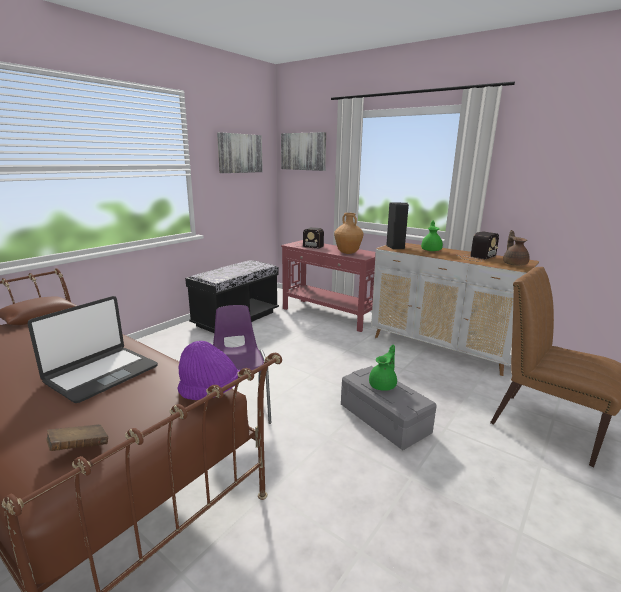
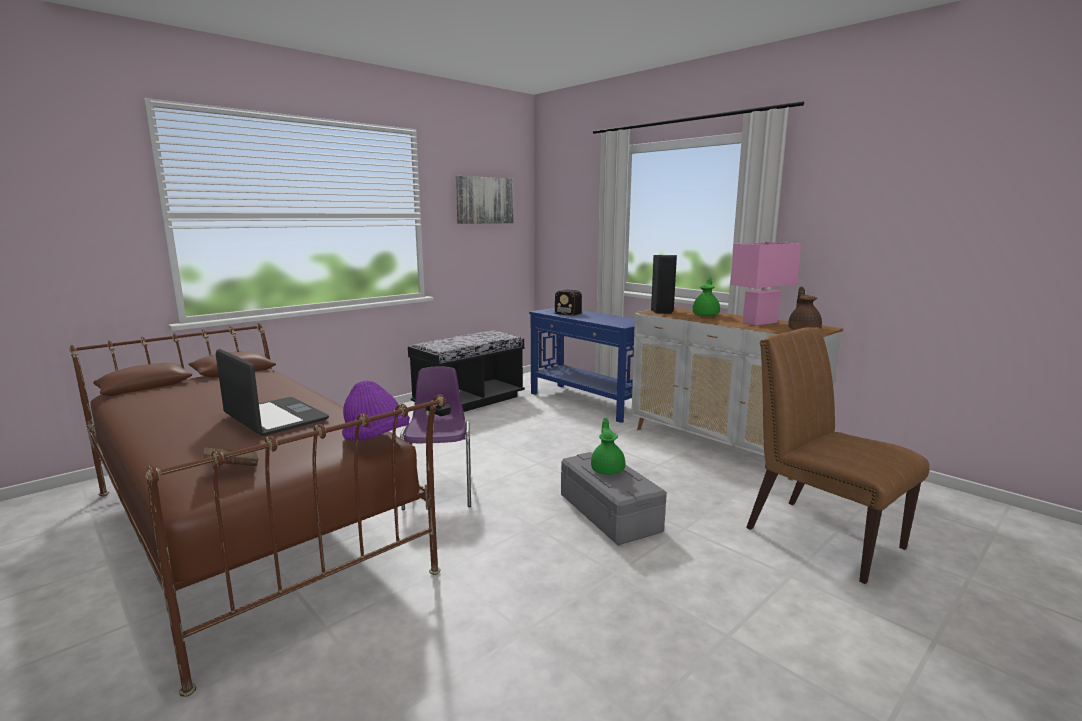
camera: 10 degrees right, 5 degrees down
(101, 374) = (275, 418): laptop -> laptop turned 90 degrees counterclockwise
(303, 151) = (564, 197): picture -> none
(329, 315) = (587, 402): red console table -> blue console table
(348, 253) = (607, 320): brown vase -> none
(383, 385) = (608, 469): green teapot -> green teapot turned 45 degrees counterclockwise
(477, 257) = (760, 323): radio -> pink table lamp

